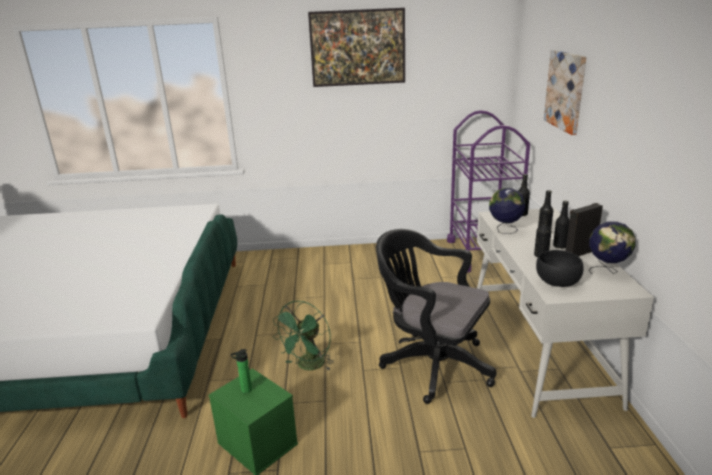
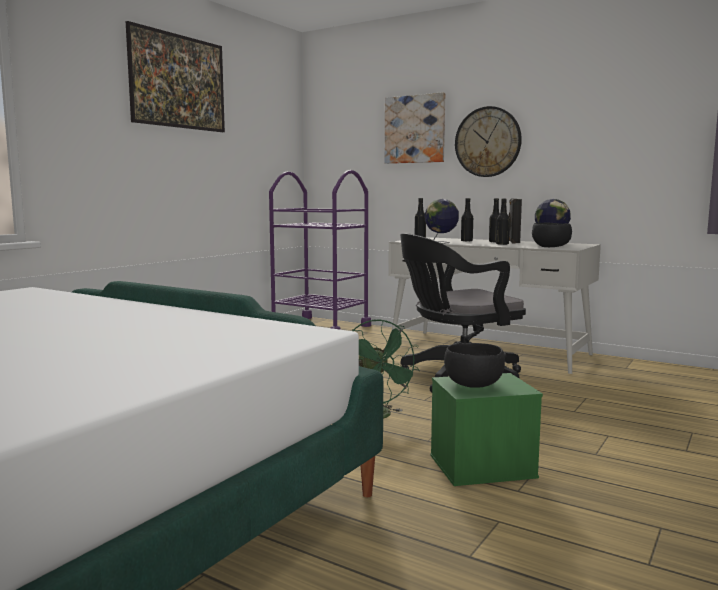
camera: 55 degrees left, 15 degrees down
(244, 390) = (473, 385): bottle -> black bowl
(604, 126) = (488, 142): none -> wall clock

